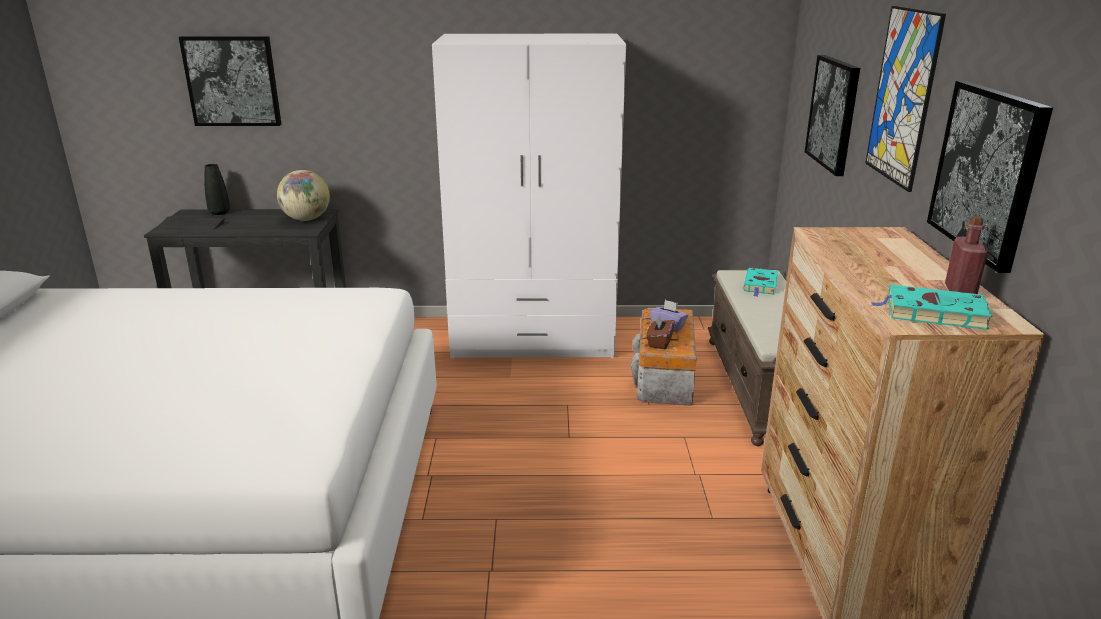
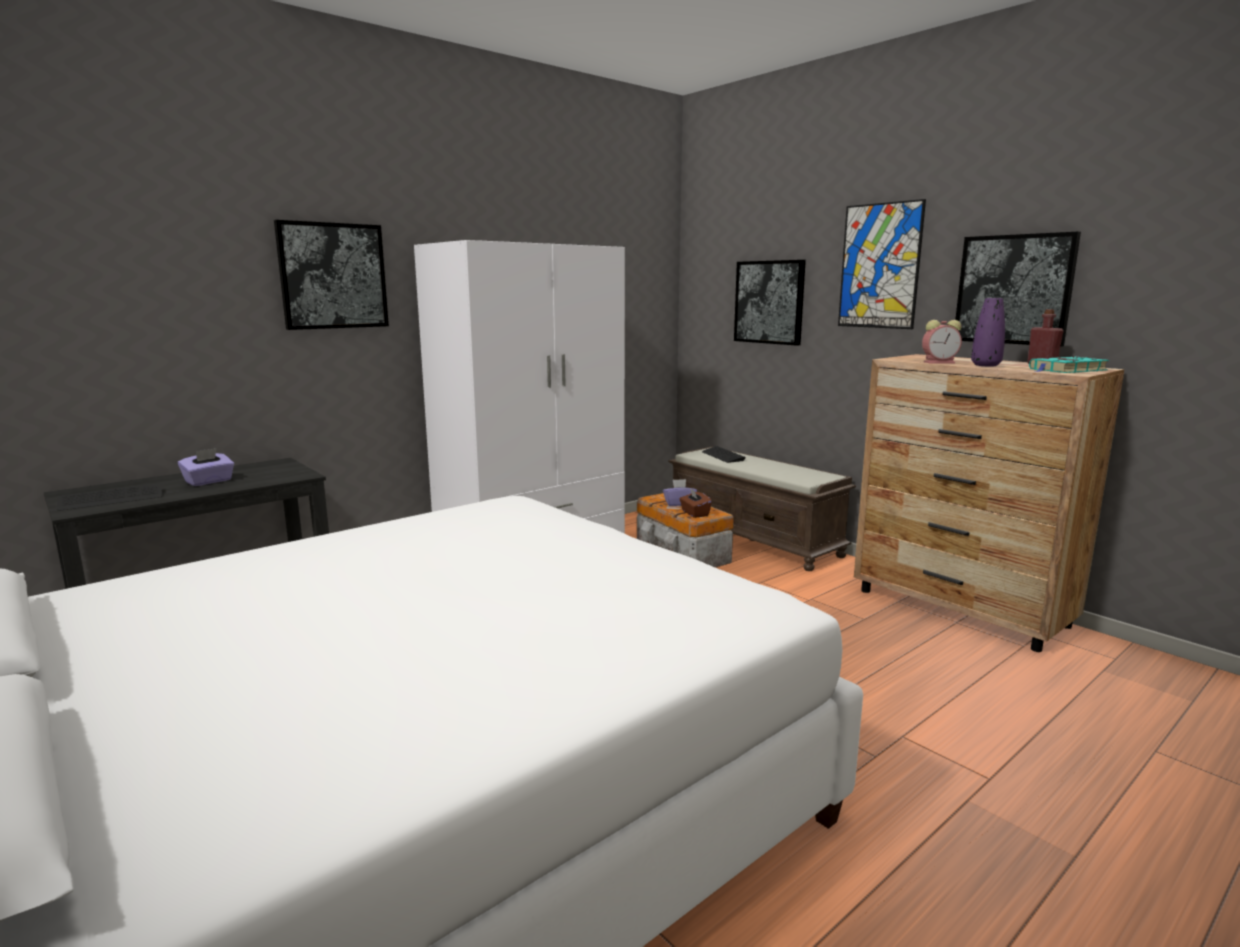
camera: 40 degrees left, 10 degrees down
(219, 213) = (125, 484): black vase -> none
(232, 81) = (138, 300): picture -> picture (333, 276)
(256, 222) = (209, 481): none -> purple tissue box
(306, 219) = (274, 469): globe -> none
(760, 285) = (723, 456): turquoise book -> keyboard
(840, 254) = (940, 362): none -> alarm clock
(870, 274) = (985, 365): none -> purple vase

